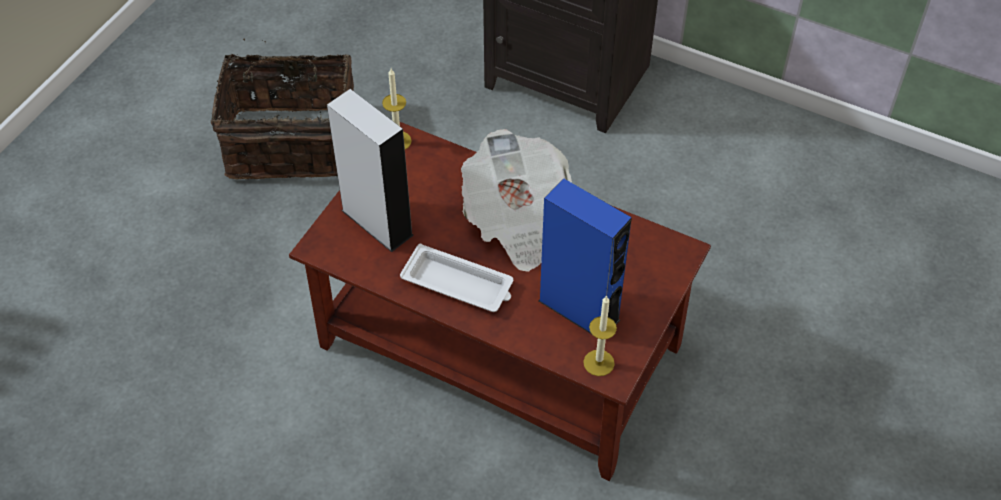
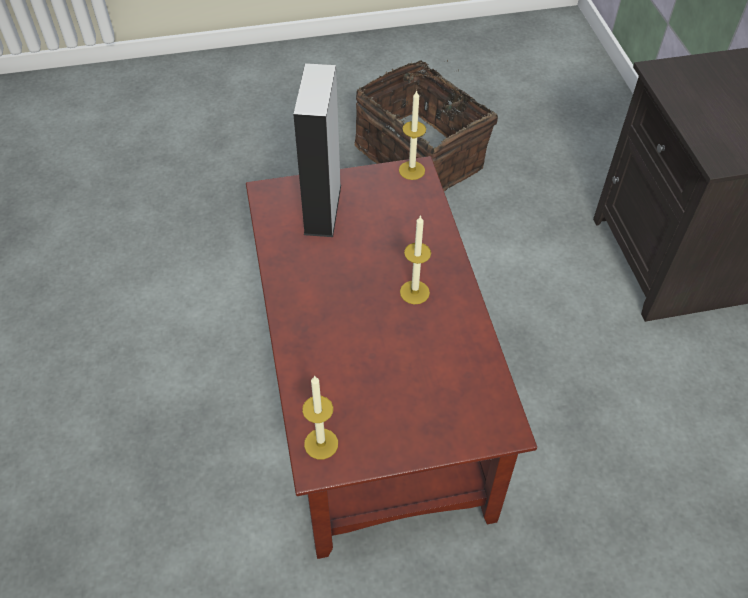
camera: 50 degrees right, 0 degrees up
(459, 284) = (312, 295): white tray -> none
(520, 221) = (414, 292): newspaper -> candle
(579, 310) = (363, 392): blue speaker -> none

